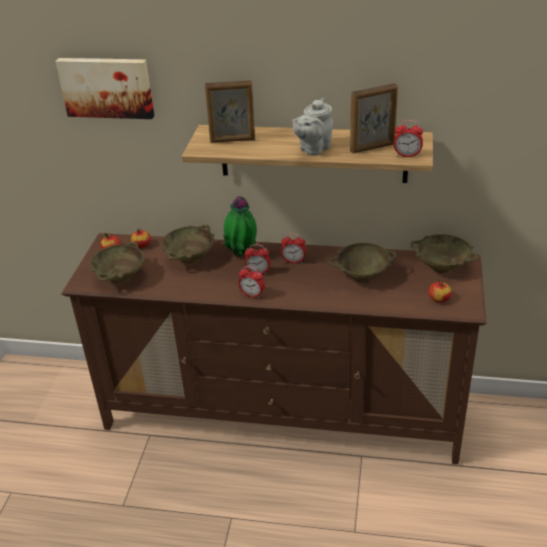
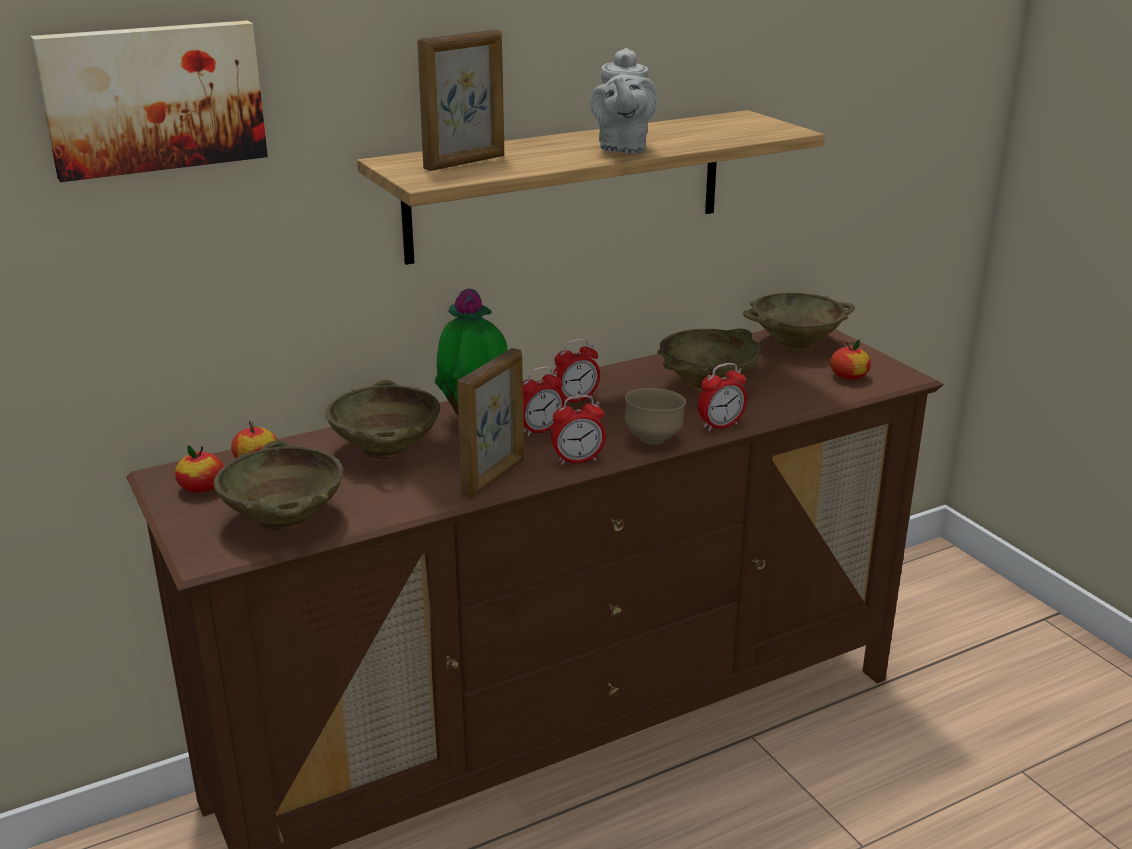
camera: 40 degrees left, 10 degrees down
(296, 297) = (653, 439): none -> brown bowl
(372, 148) = (707, 133): picture frame -> picture frame (494, 477)
(407, 155) = (770, 131): alarm clock -> alarm clock (720, 426)

